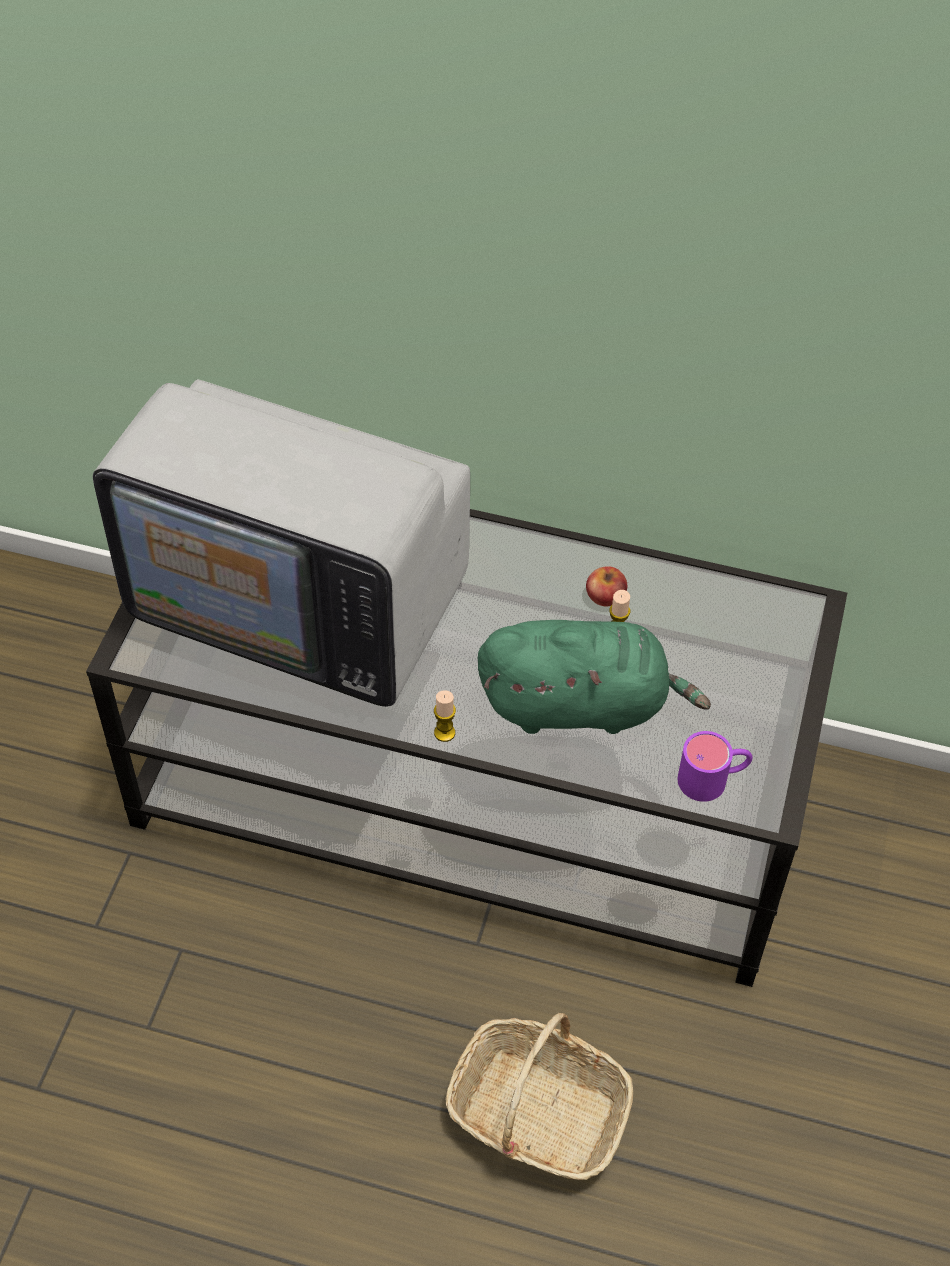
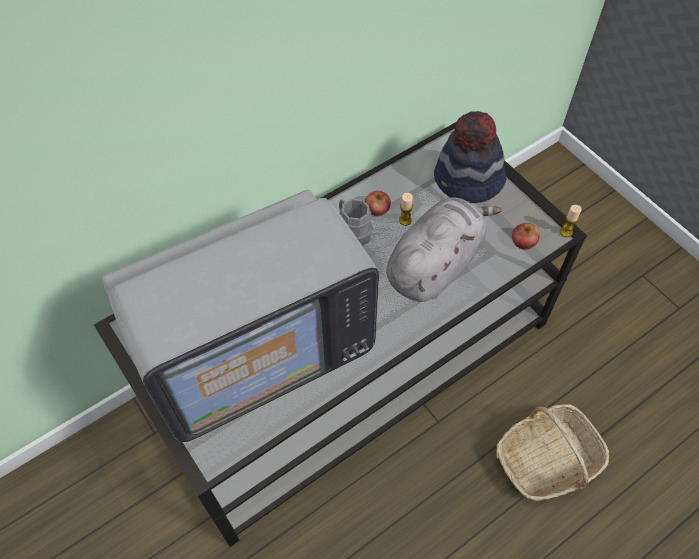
camera: 50 degrees left, 5 degrees up
(444, 733) = (403, 336): candle -> candle (566, 231)
(546, 592) = (352, 231): none -> grey mug
(581, 705) = (435, 264): green plush toy -> grey plush toy
(713, 779) = (523, 241): purple mug -> apple
(749, 662) = (468, 181): none -> hat

